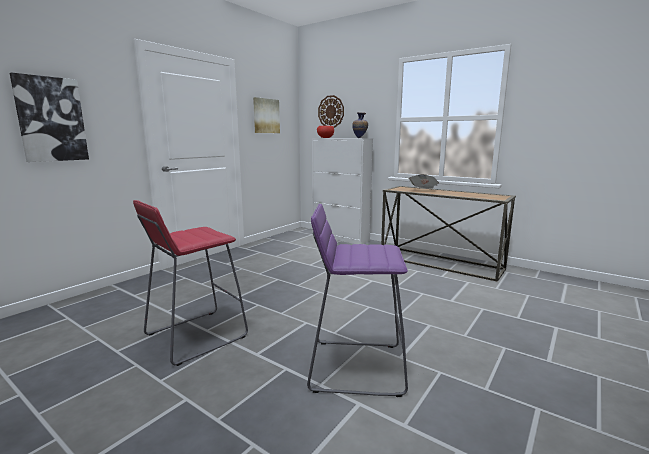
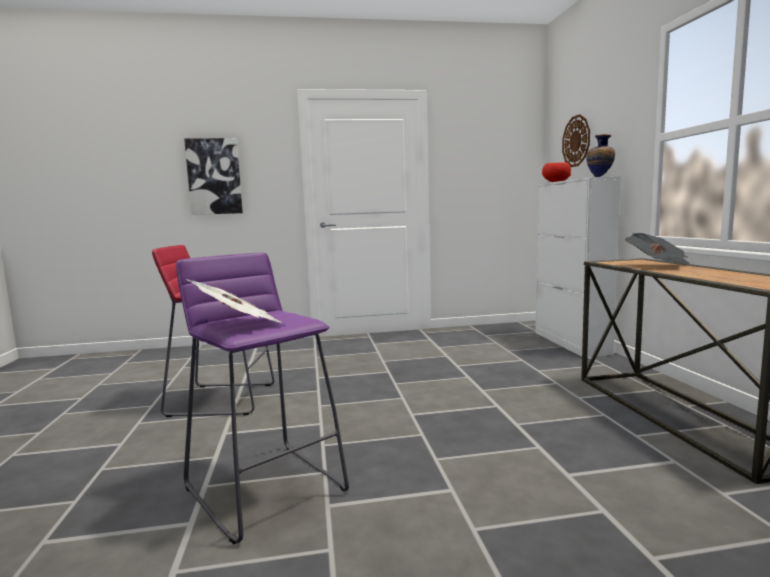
camera: 45 degrees right, 5 degrees down
(266, 116) = (477, 157): picture -> none
(372, 257) = (239, 325): none -> newspaper

